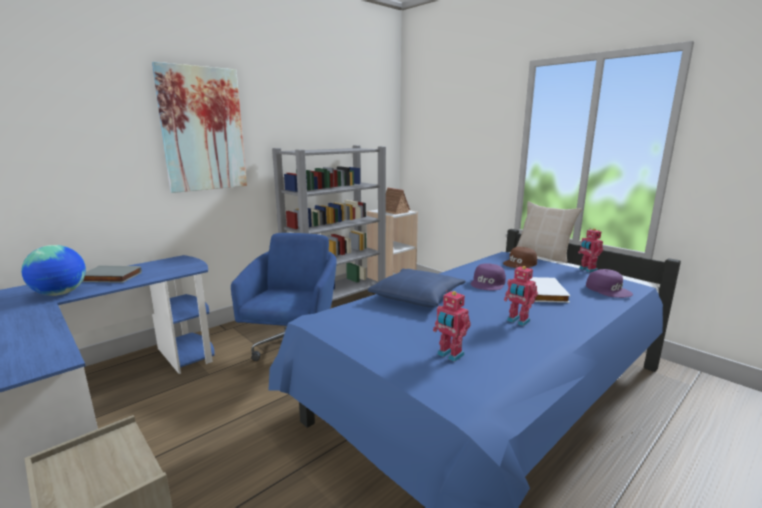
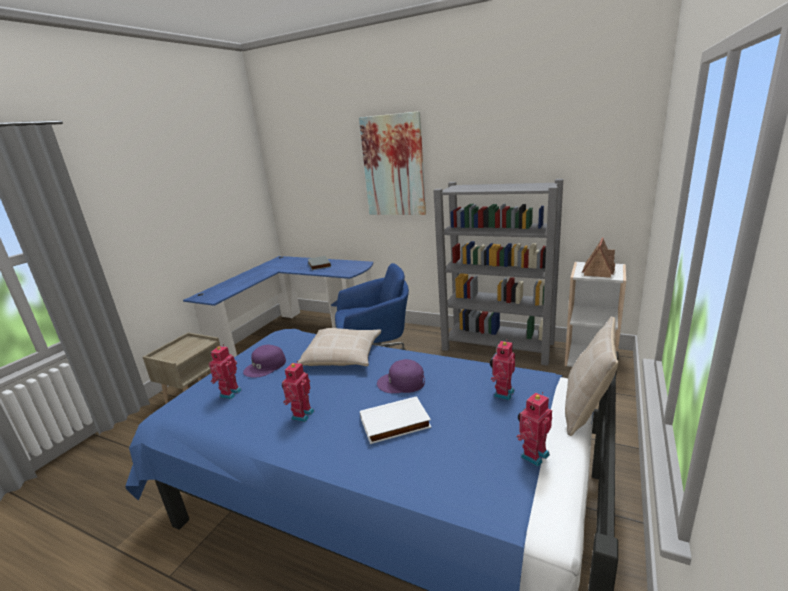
camera: 70 degrees right, 5 degrees up
(60, 294) = (289, 267): globe -> none
(417, 296) = (343, 356): blue pillow -> beige pillow
(520, 263) = (502, 393): brown cap -> toy robot
(608, 289) = (447, 479): purple cap -> purple cap (265, 366)

